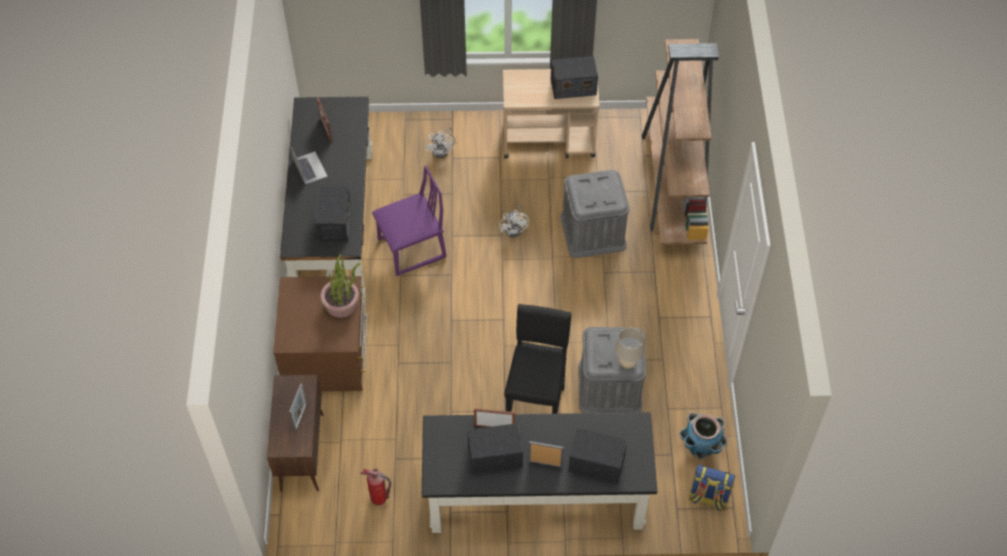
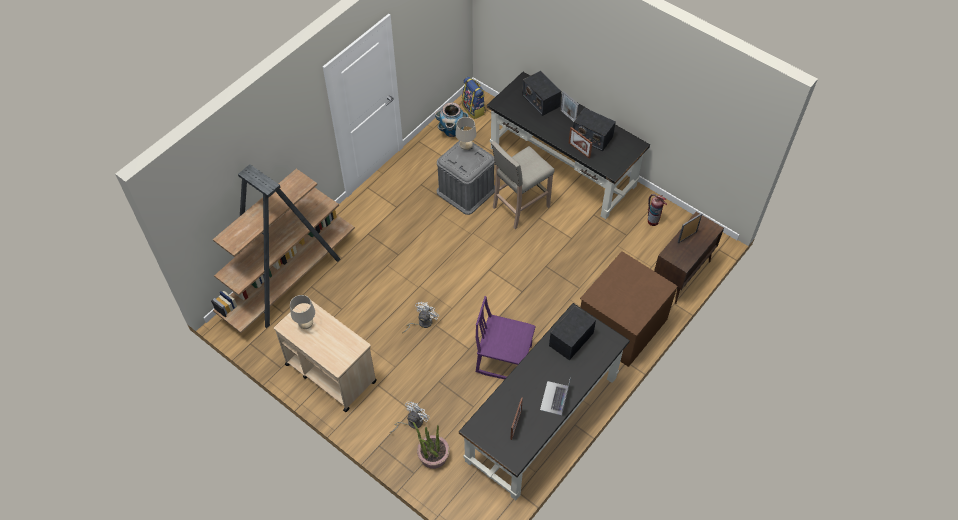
camera: 140 degrees left, 0 degrees up
(341, 304) = (608, 287): potted plant -> potted plant (433, 456)
(536, 408) = (519, 207): black stool -> beige stool
(573, 87) = (306, 325): radio -> beige table lamp
(593, 231) = (375, 285): grey storage box -> none

